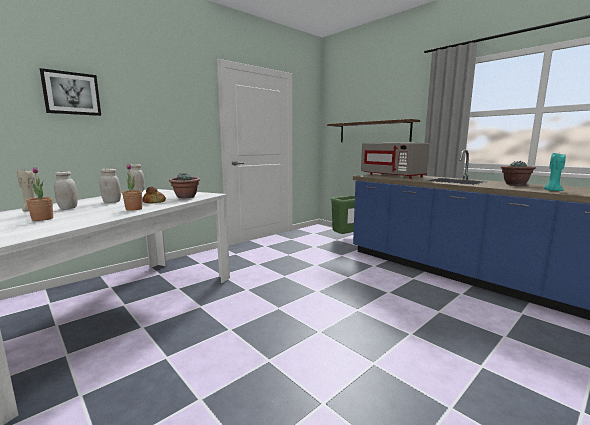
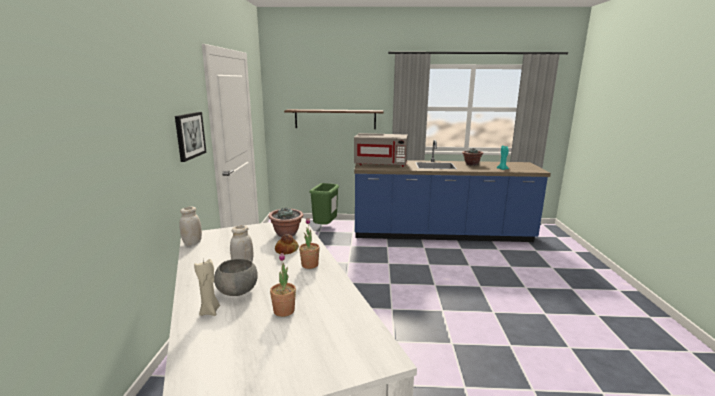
camera: 45 degrees left, 5 degrees up
(68, 208) = (237, 291): white jar -> grey bowl
(71, 93) = (101, 122): picture -> picture (189, 135)

